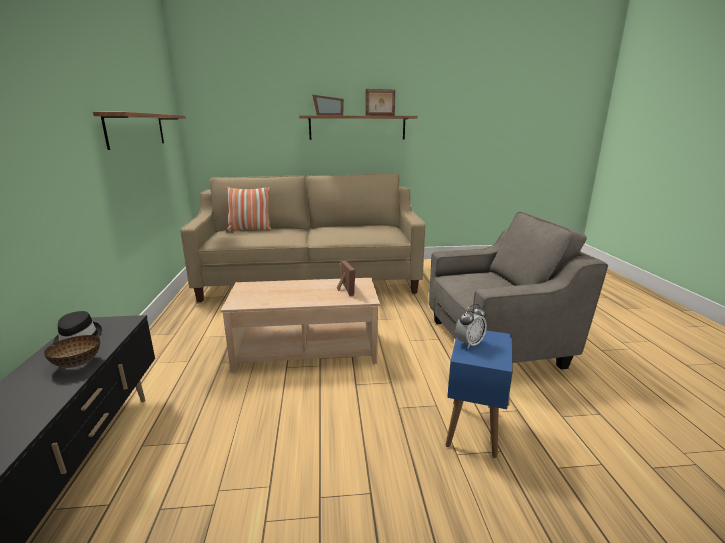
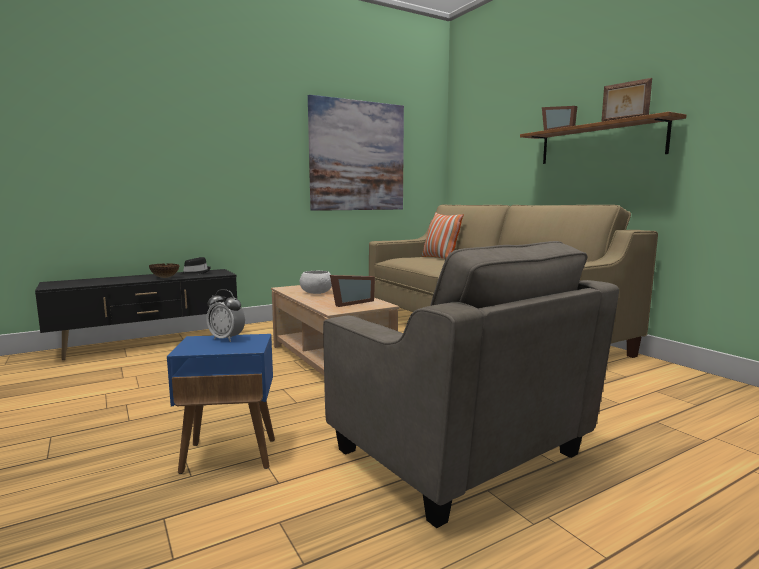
camera: 65 degrees right, 10 degrees down
(136, 130) = (357, 156): shelf -> picture
(282, 294) = (316, 292): none -> white bowl

